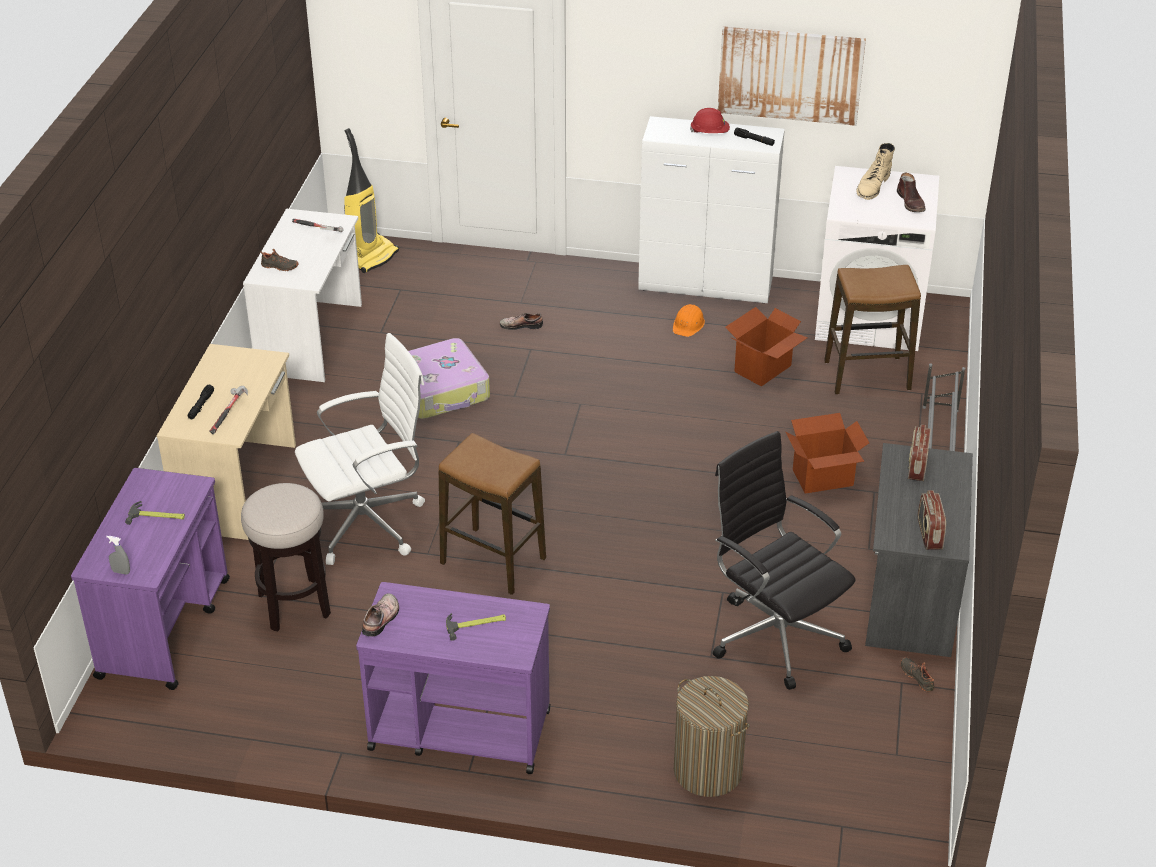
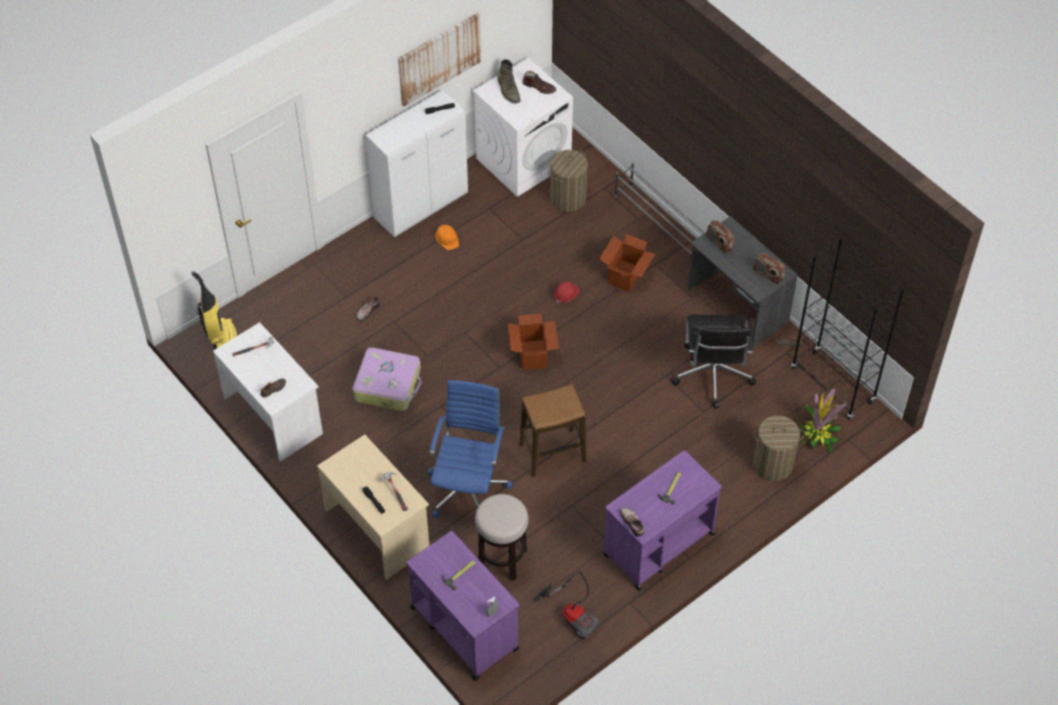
camera: 50 degrees left, 15 degrees up
(271, 711) = (573, 615): none -> vacuum cleaner
(368, 523) = (468, 488): white office chair -> blue office chair
(710, 133) = (411, 122): red hard hat -> red hard hat (566, 296)
(763, 369) = (518, 235): cardboard box -> cardboard box (533, 355)
(775, 634) = (713, 376): black office chair -> black office chair turned 90 degrees counterclockwise
(811, 787) = (817, 433): none -> potted plant
(867, 376) = (568, 198): stool -> laundry basket
(873, 186) = (508, 90): beige boot -> green boot
(910, 759) = (833, 385): none -> black bookcase

